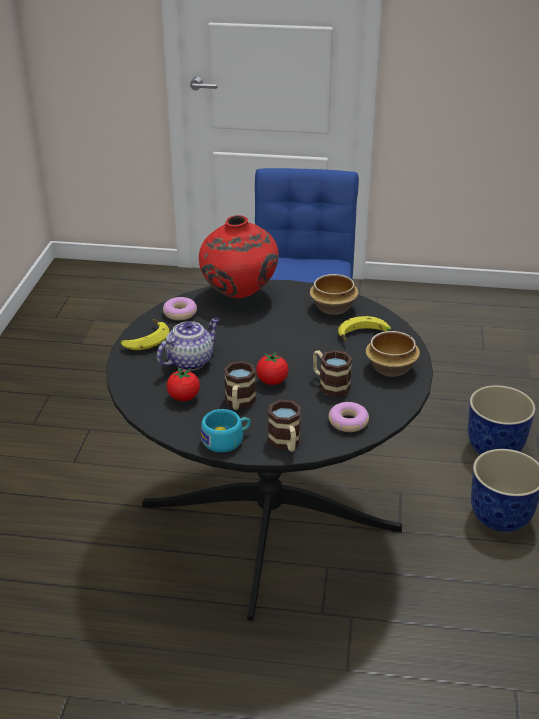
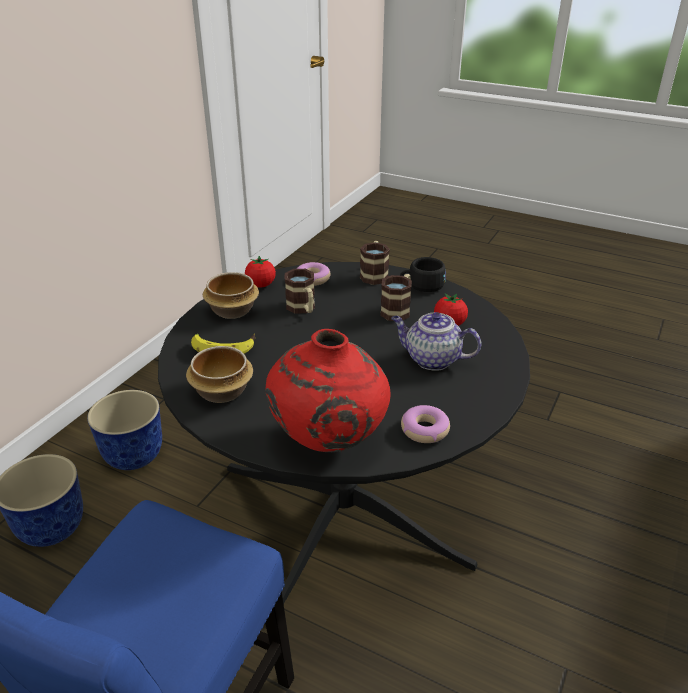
camera: 160 degrees left, 0 degrees up
(144, 340) = (481, 398): banana -> none
(190, 361) = (431, 359): teapot -> teapot turned 45 degrees clockwise
(227, 440) = (421, 285): turquoise cup -> black cup
(272, 381) = (355, 322): tomato -> tomato (261, 285)

